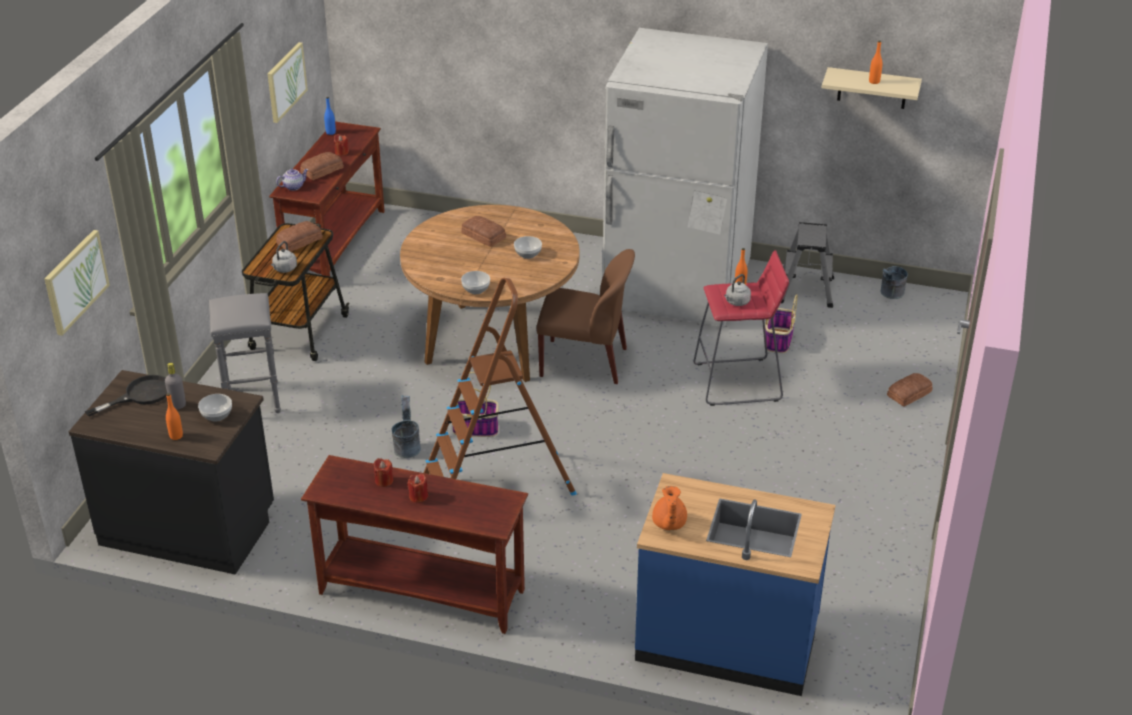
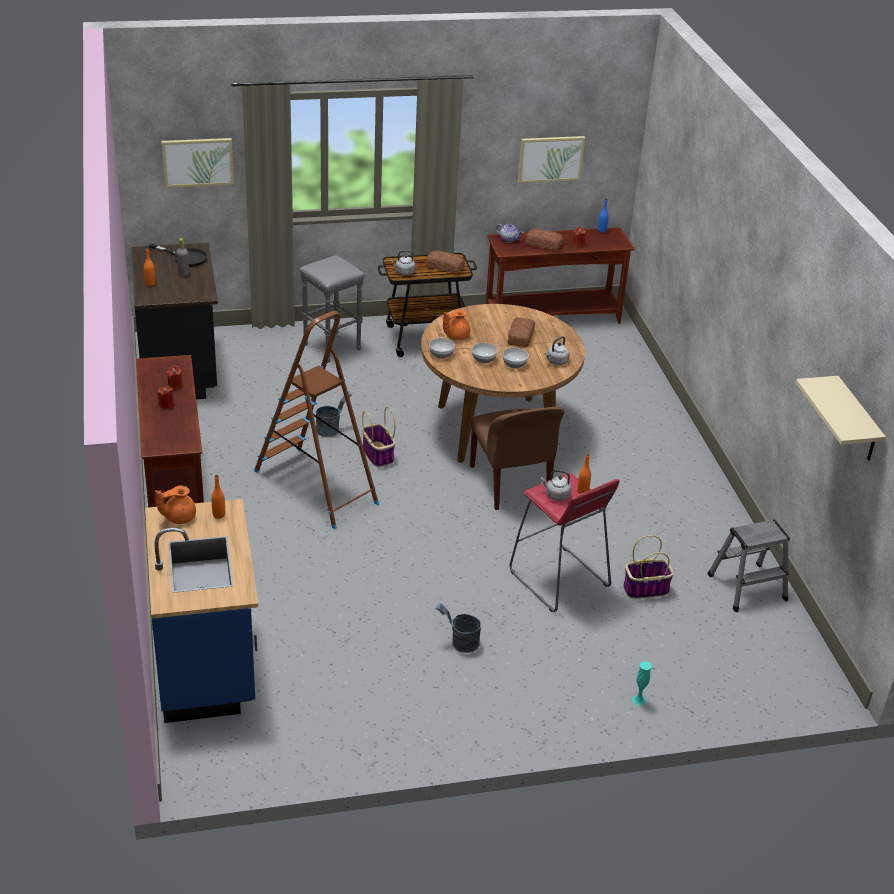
camera: 60 degrees right, 0 degrees up
(217, 416) = (182, 290): bowl -> bowl (483, 359)
(450, 271) = (456, 336): none -> orange teapot
(542, 231) = (556, 361): none -> grey kettle
(678, 284) = (674, 504): white fridge -> none
(874, 81) = (840, 408): orange bottle -> orange bottle (219, 515)
(890, 295) = (798, 648): grey bucket -> grey bucket (460, 643)
(910, 394) = (639, 700): bread -> turquoise vase

